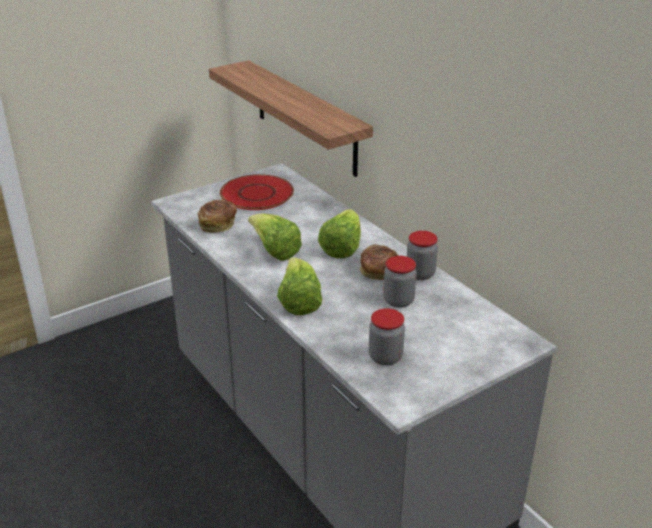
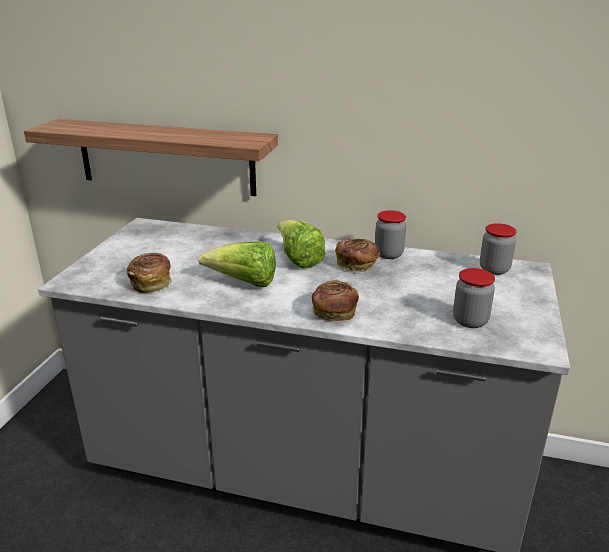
camera: 40 degrees left, 5 degrees down
(257, 194) = (152, 246): red plate -> none
(299, 302) = (334, 312): lettuce -> bread
(398, 301) = (407, 278): jar -> jar (494, 269)

